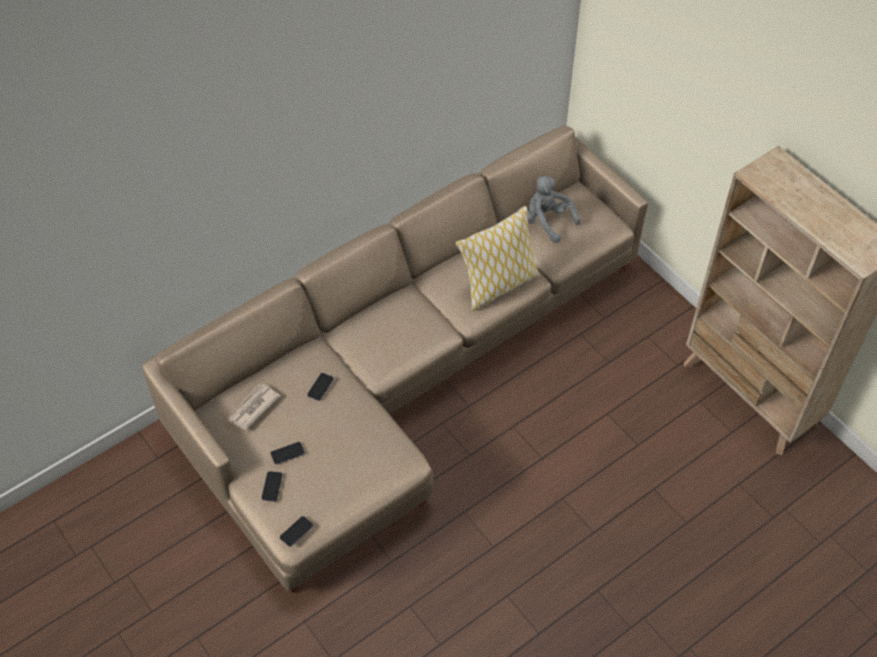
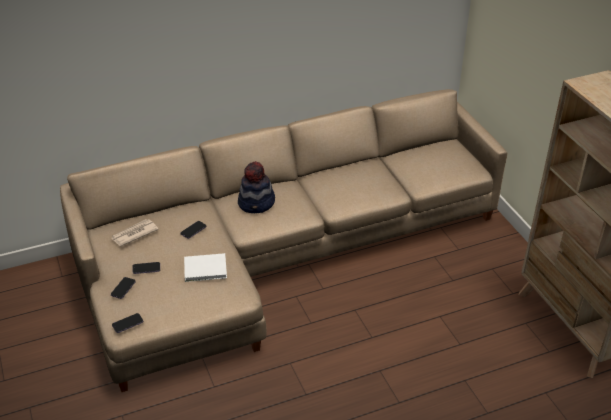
camera: 15 degrees right, 15 degrees down
(357, 439) = (206, 269): none -> white book
(379, 331) = (257, 203): none -> hat
(498, 285) = (365, 191): pillow -> none
(547, 221) = (421, 157): grey plush toy -> none

